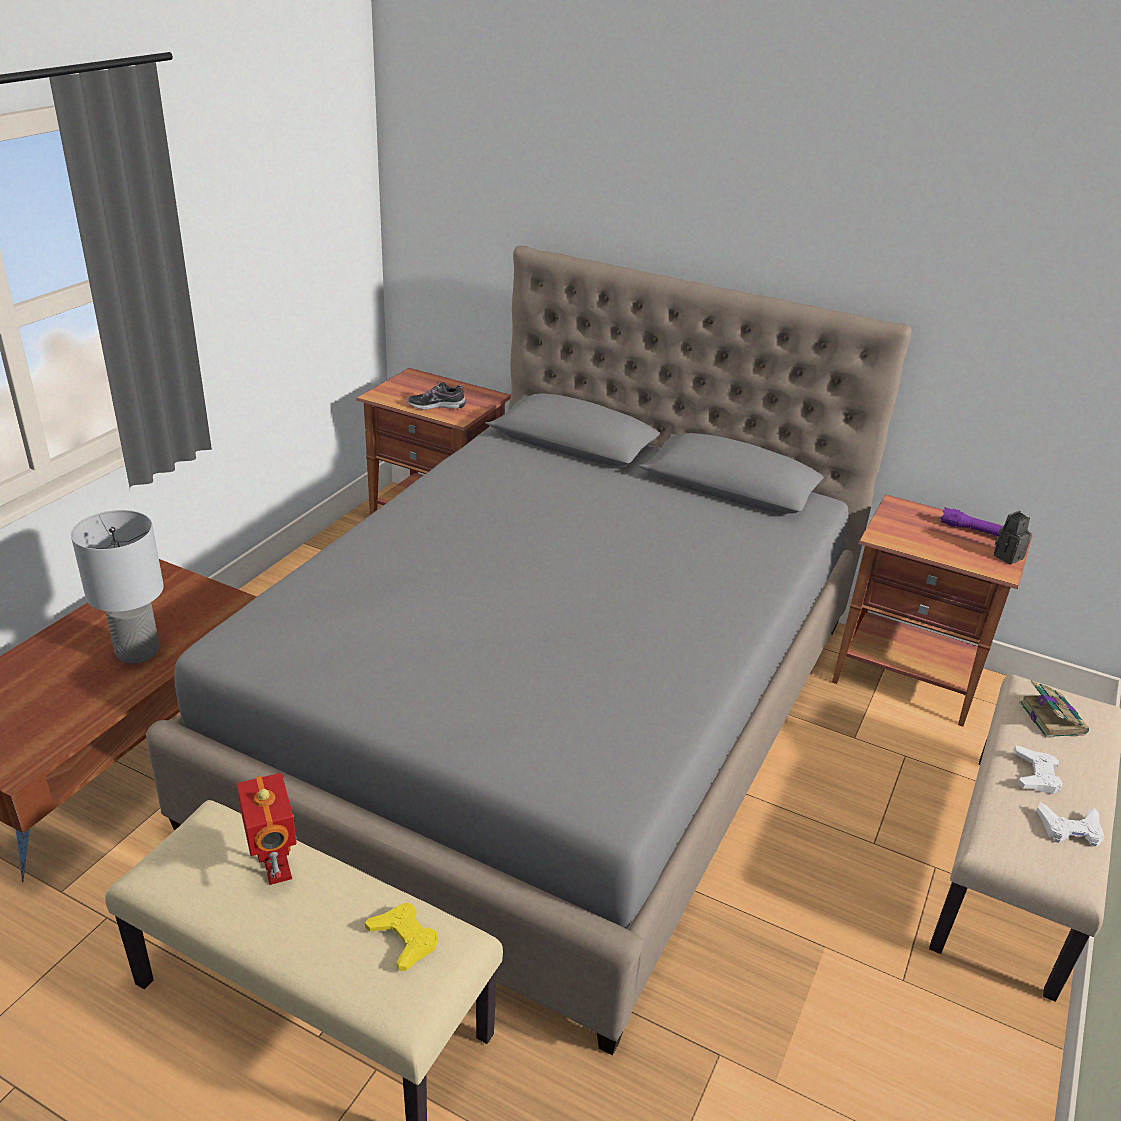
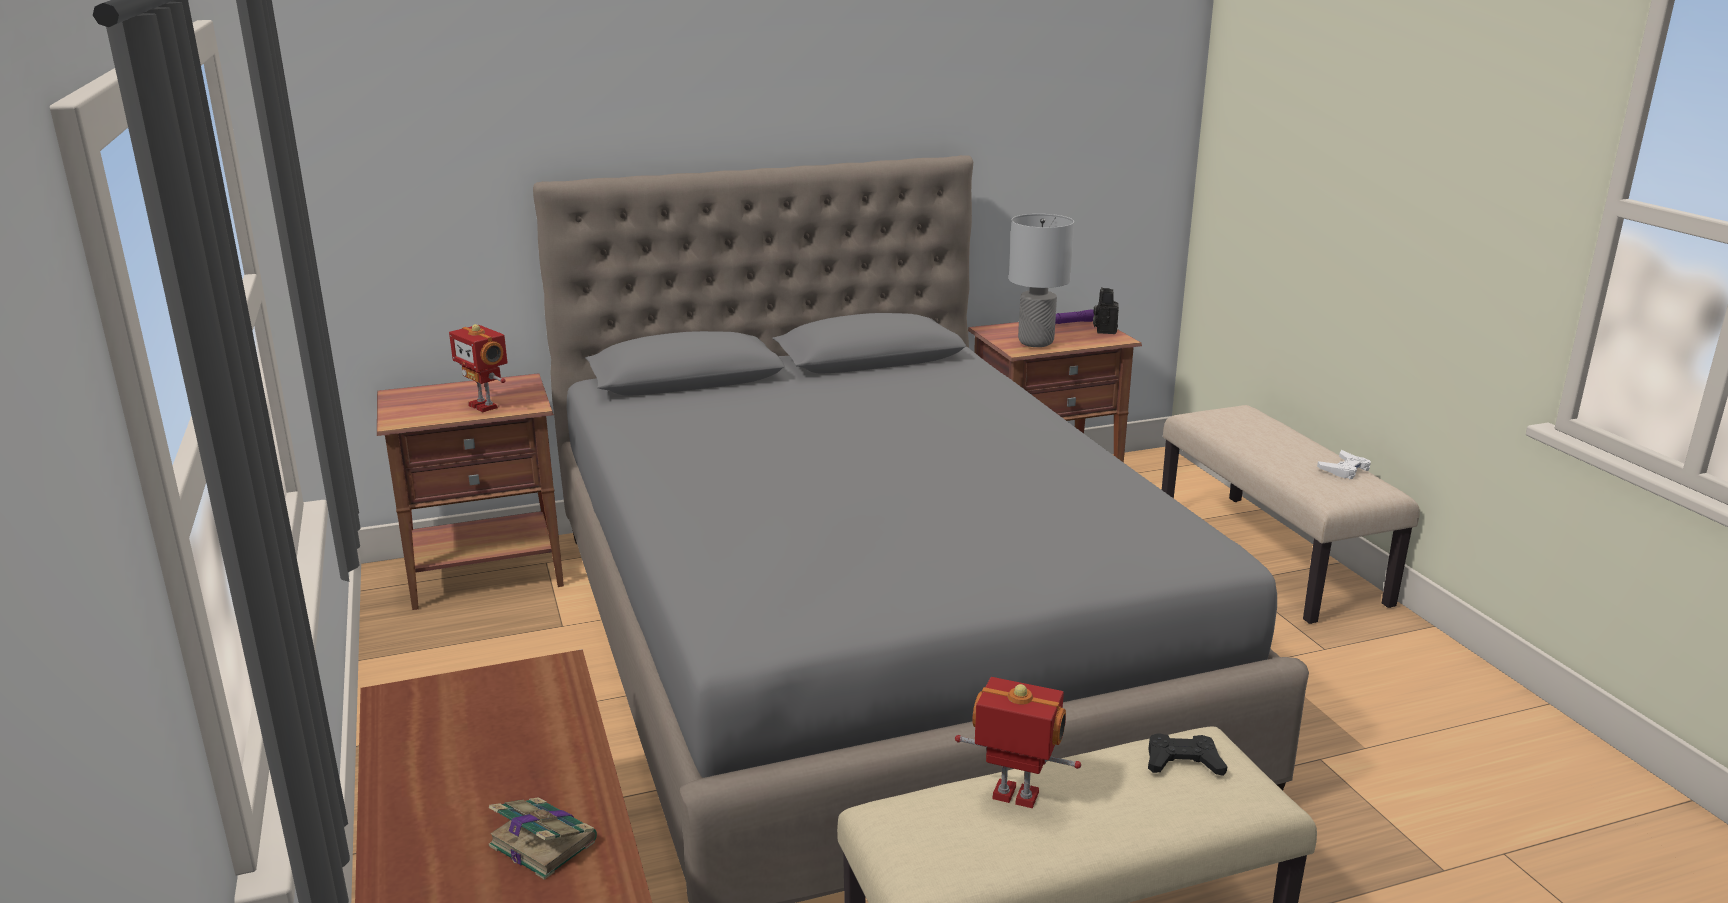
camera: 45 degrees left, 10 degrees down
(139, 655) = (533, 763): grey table lamp -> grey table lamp (1036, 344)
(404, 939) = (1183, 762): yellow game controller -> black game controller
(436, 406) = (485, 406): shoe -> toy robot
(1035, 775) = (1283, 454): white game controller -> none
(1051, 717) = (1235, 423): book -> book (541, 842)

